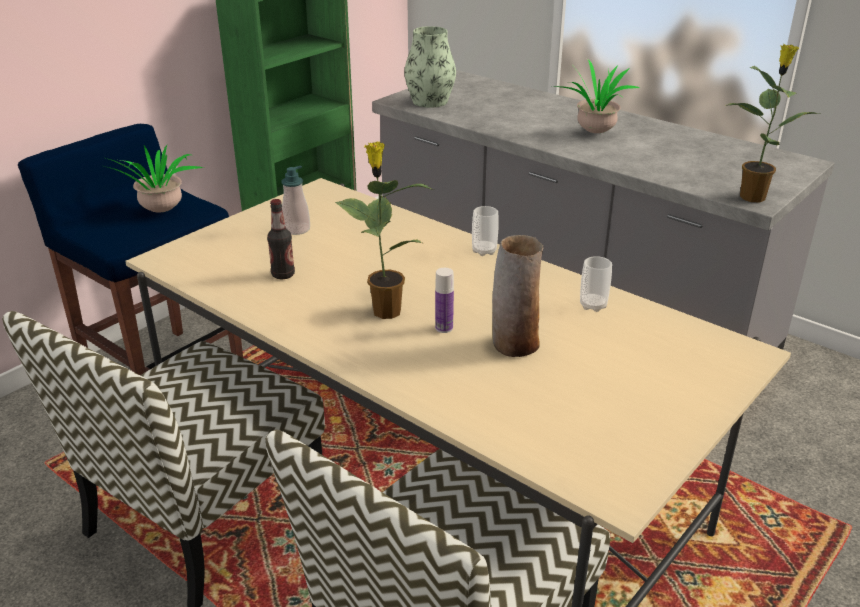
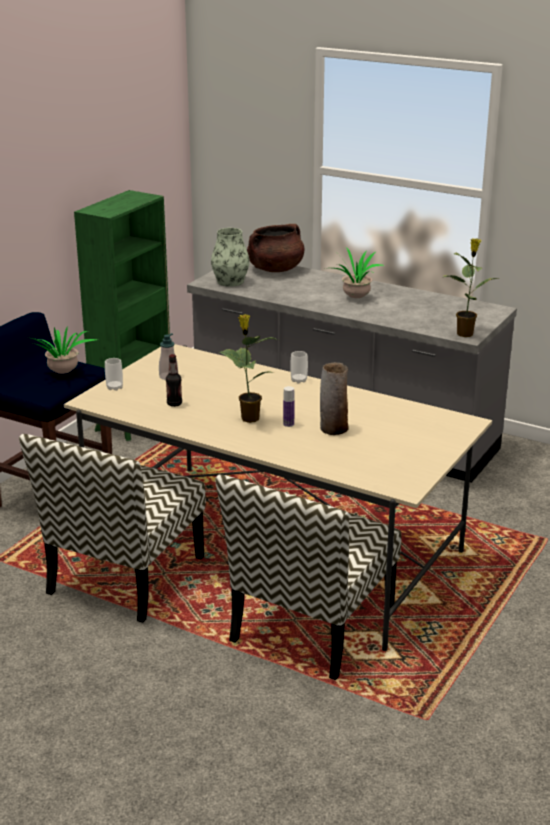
camera: 10 degrees left, 5 degrees down
(495, 89) = (275, 269): none -> brown cooking pot
(593, 305) = (375, 405): cup -> cup (114, 387)

